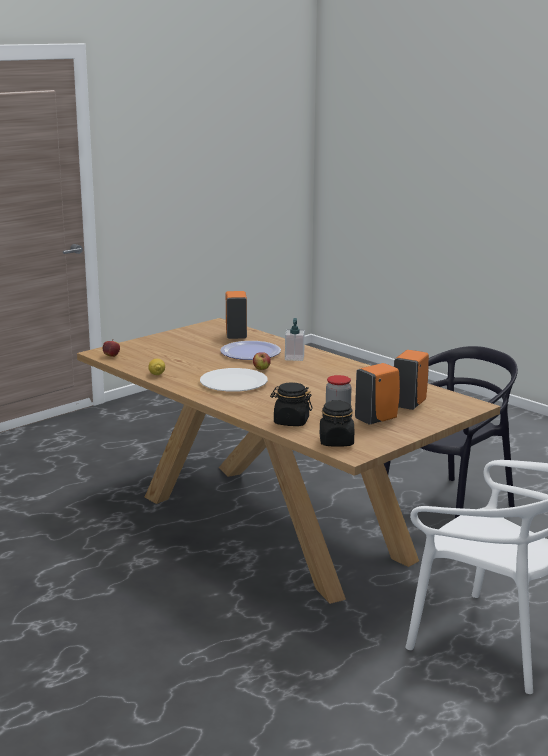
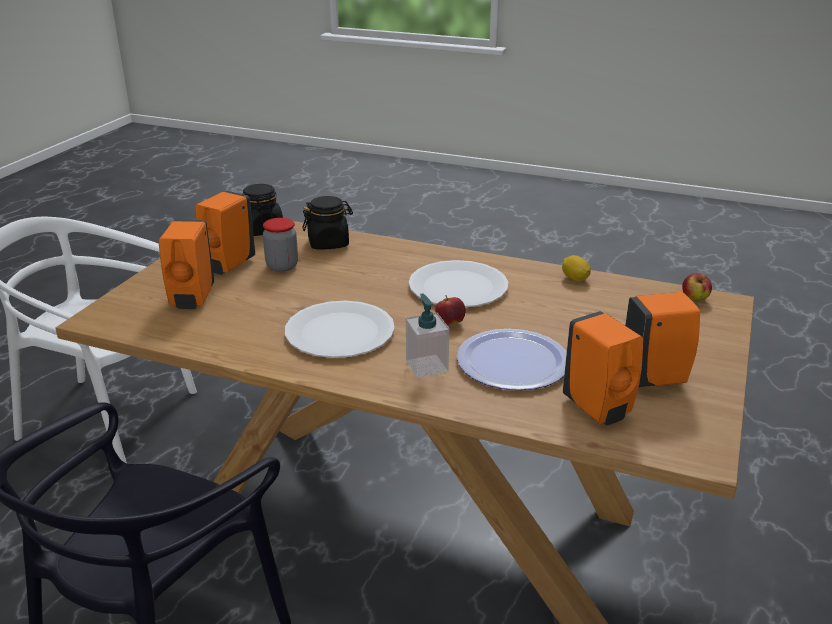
camera: 155 degrees right, 10 degrees up
(194, 338) = (655, 379): none -> orange soap dispenser
(327, 375) = (340, 332): none -> white plate

